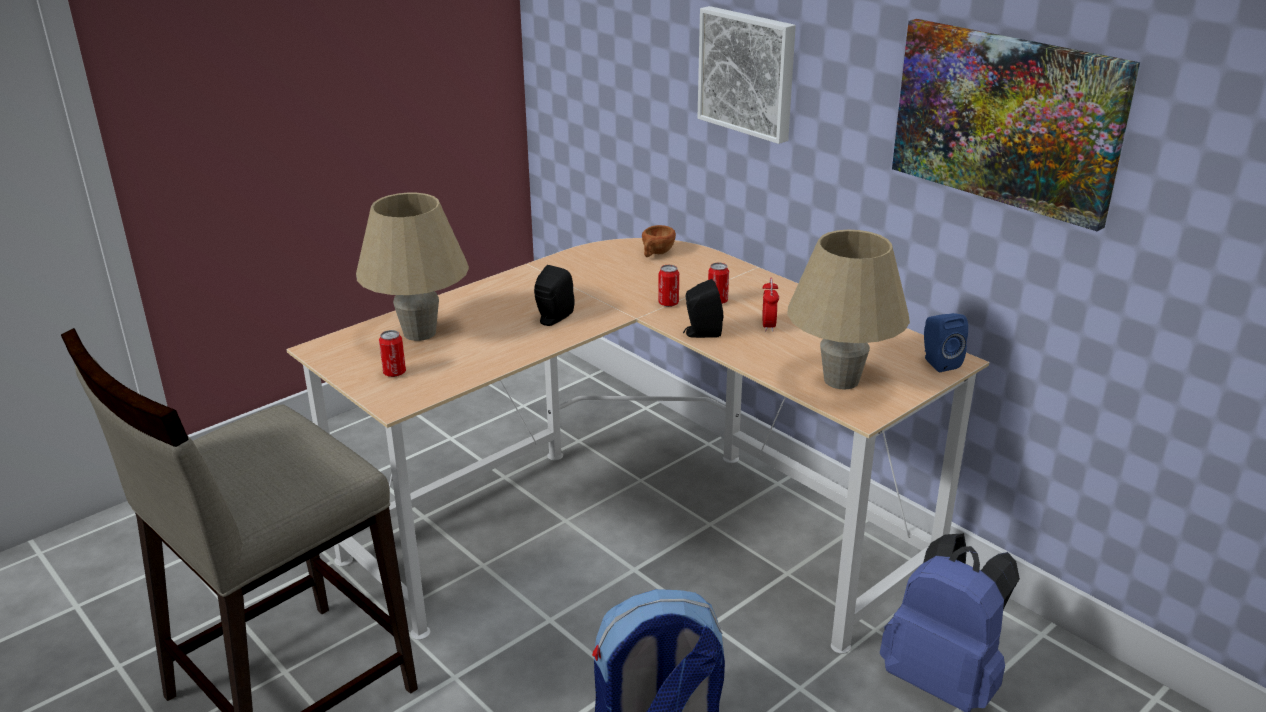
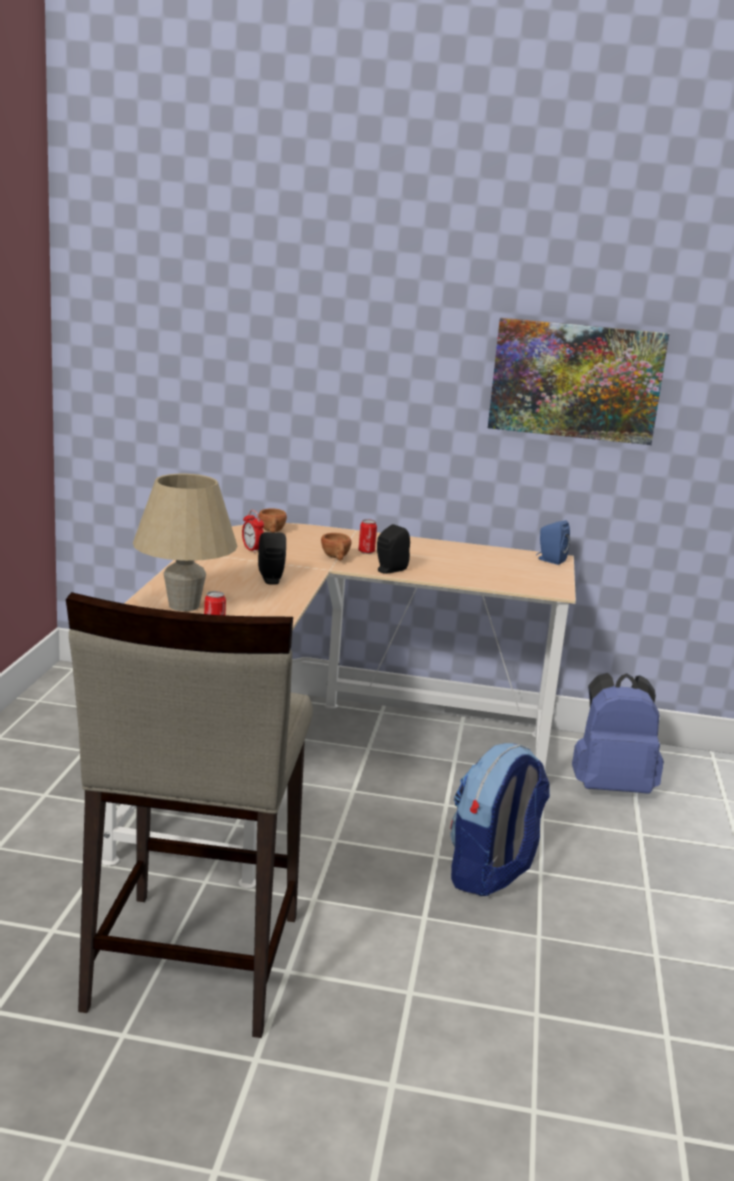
camera: 40 degrees left, 10 degrees down
(668, 303) = (336, 558): can -> brown cup
(748, 72) = (340, 372): picture -> none
(768, 325) = (423, 559): alarm clock -> alarm clock (252, 550)
(841, 380) = (515, 578): beige table lamp -> none

